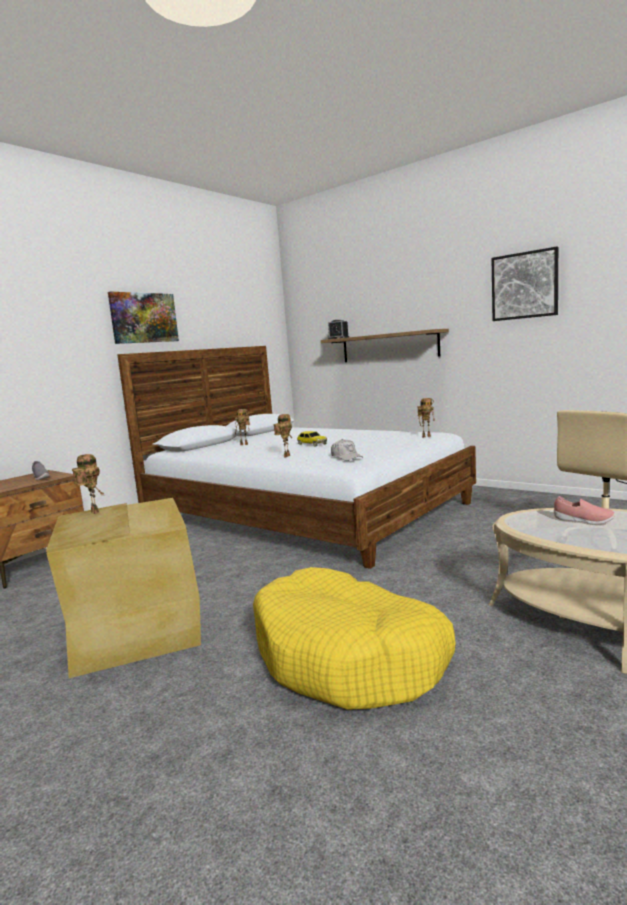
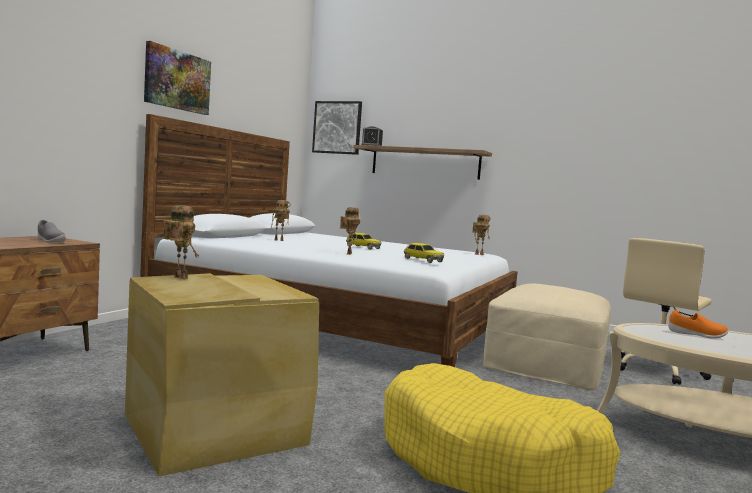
camera: 15 degrees left, 5 degrees down
(346, 457) = (422, 260): white cap -> toy car
(484, 540) = (546, 362): none -> beige ottoman
(524, 285) = (574, 122): picture -> picture (337, 127)
(583, 521) = (697, 335): pink shoe -> orange shoe

